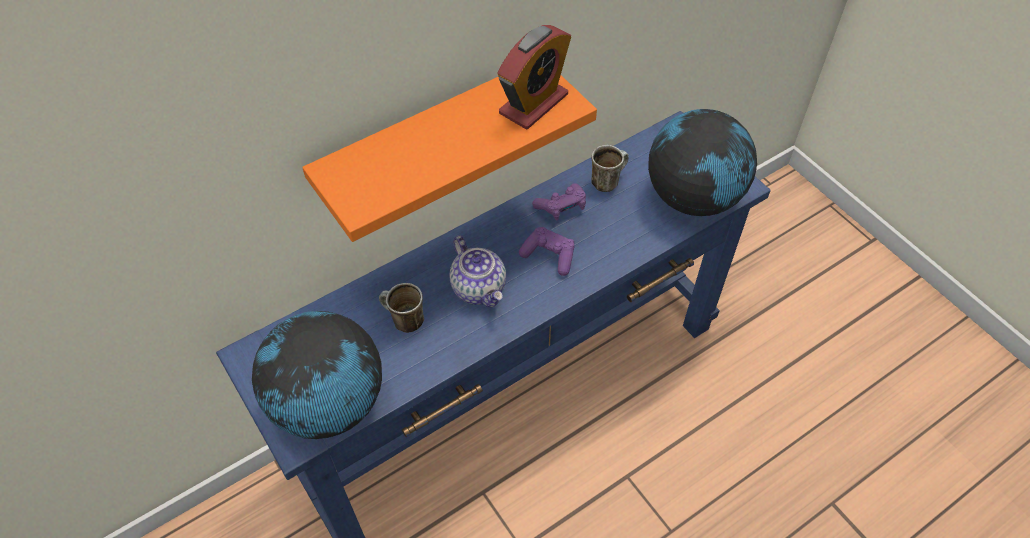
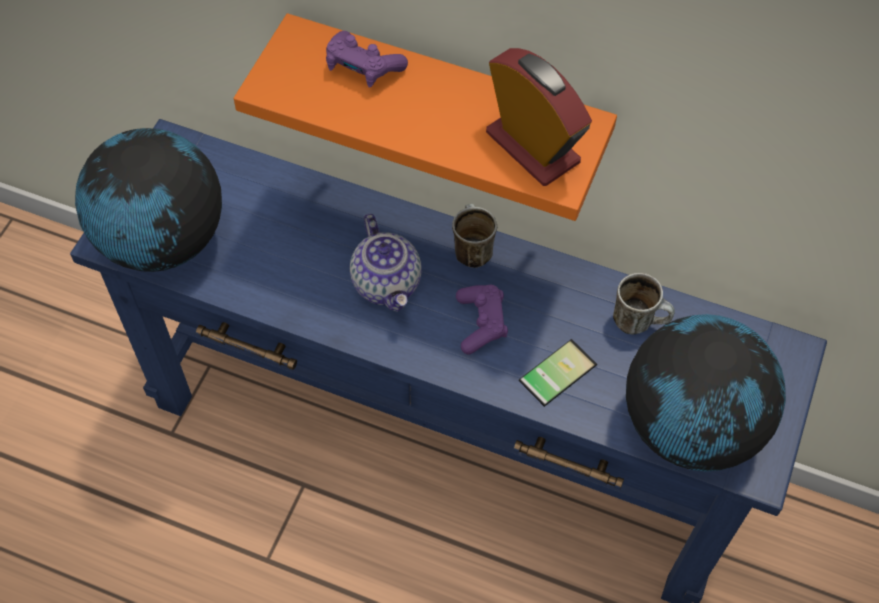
camera: 55 degrees right, 5 degrees up
(403, 321) = (297, 241): mug -> mug (470, 249)
(479, 288) = (387, 283): teapot -> teapot turned 45 degrees counterclockwise
(533, 104) = (532, 147): alarm clock -> alarm clock turned 135 degrees counterclockwise
(561, 207) = (559, 297): purple game controller -> purple game controller (362, 68)
(610, 238) = (555, 370): none -> phone

